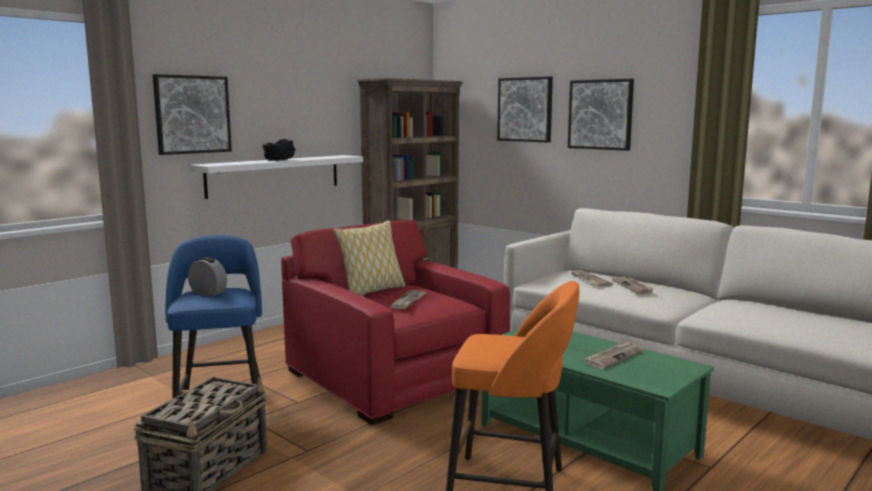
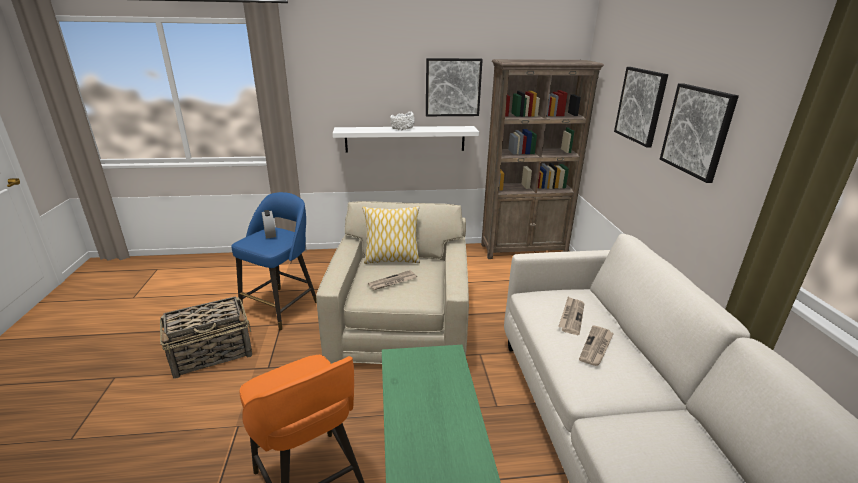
camera: 40 degrees right, 15 degrees up
(192, 114) = (336, 90): picture -> picture (453, 87)
(279, 160) = (402, 129): black bowl -> white bowl
(393, 376) = (401, 326): red armchair -> beige armchair
(613, 357) = (441, 429): newspaper -> none

